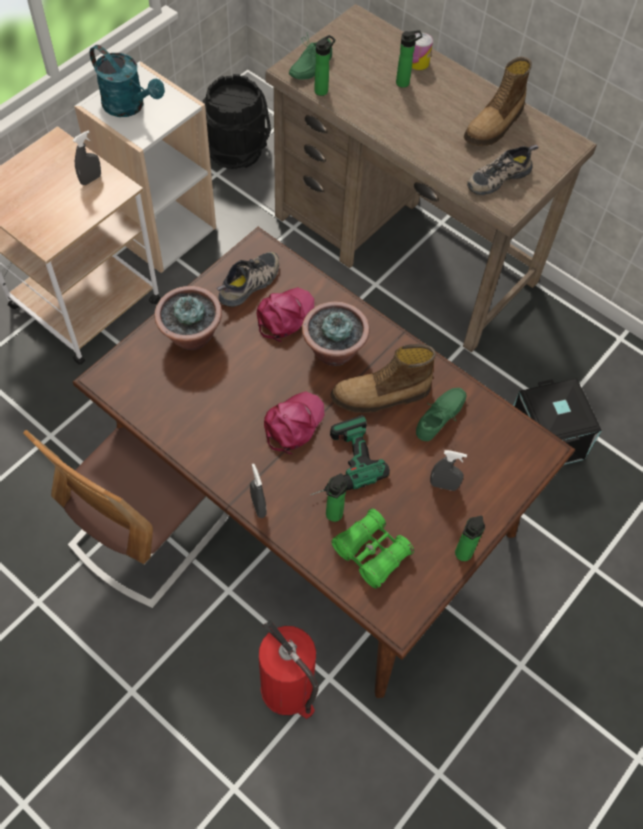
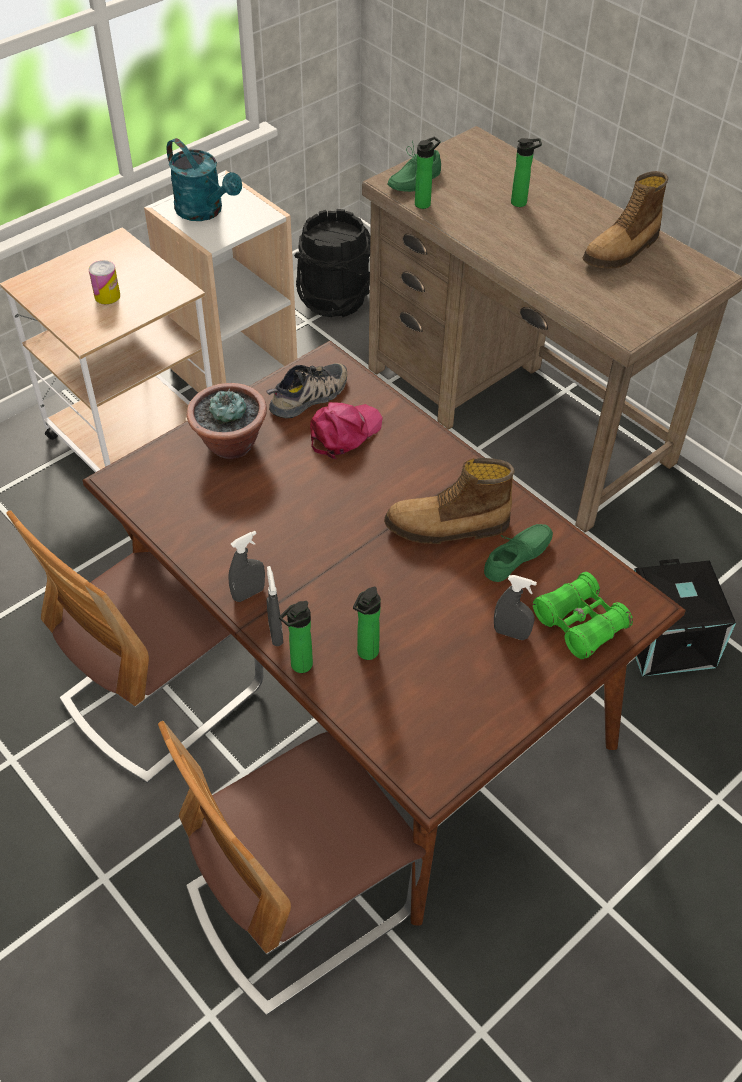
camera: 10 degrees right, 10 degrees down
(91, 179) = (148, 280): grey spray bottle -> grey spray bottle (248, 593)
(288, 690) = (299, 901): fire extinguisher -> chair
(293, 424) = (334, 548): pink cap -> none
(333, 351) = (397, 474): potted plant -> none
(339, 463) = (383, 595): power drill -> none
(371, 552) = (407, 700): green binoculars -> green binoculars (579, 623)
(418, 63) = (540, 185): can -> can (107, 296)
(461, 555) = (522, 715): bottle -> bottle (299, 666)
(498, 176) = (619, 301): shoe -> none

